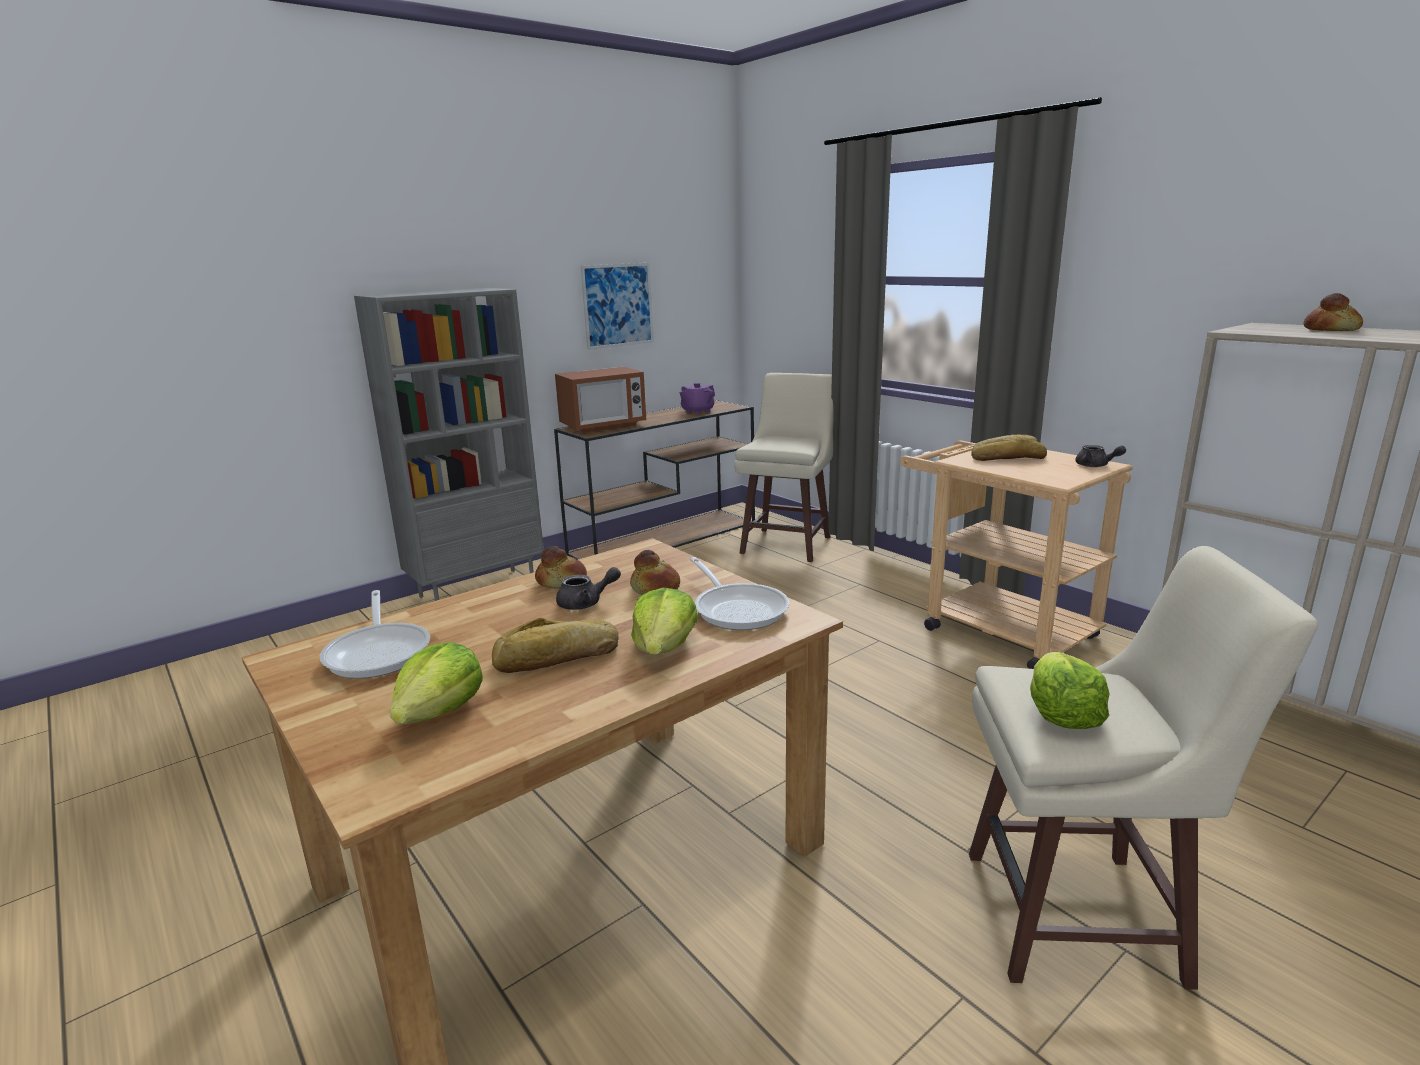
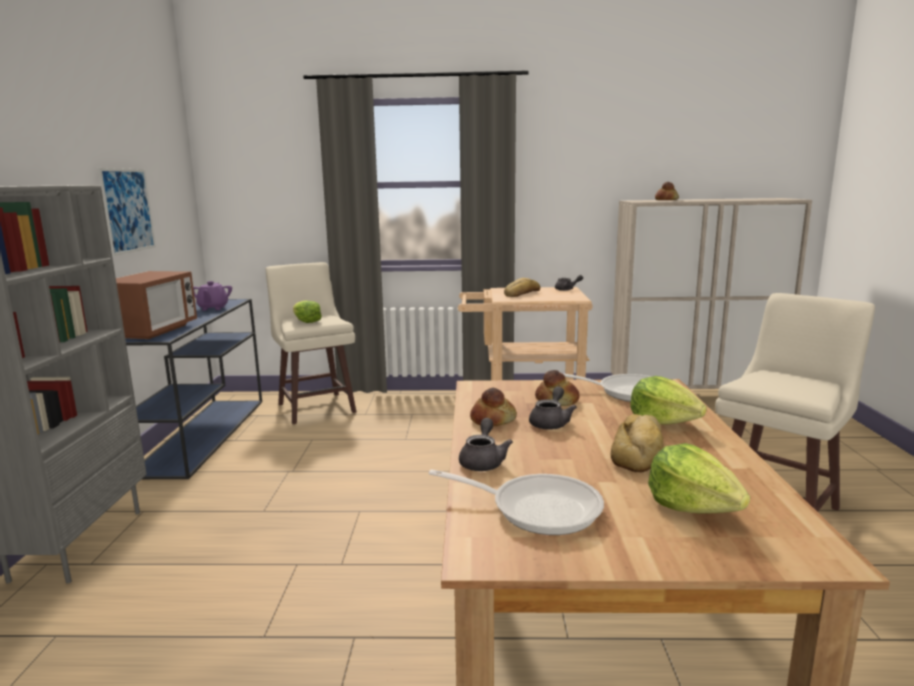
camera: 50 degrees left, 5 degrees down
(458, 607) = (483, 461): none -> grey teapot
(665, 537) = (203, 434): brown console table -> blue console table
(1061, 713) = (795, 387): lettuce -> lettuce (306, 321)

